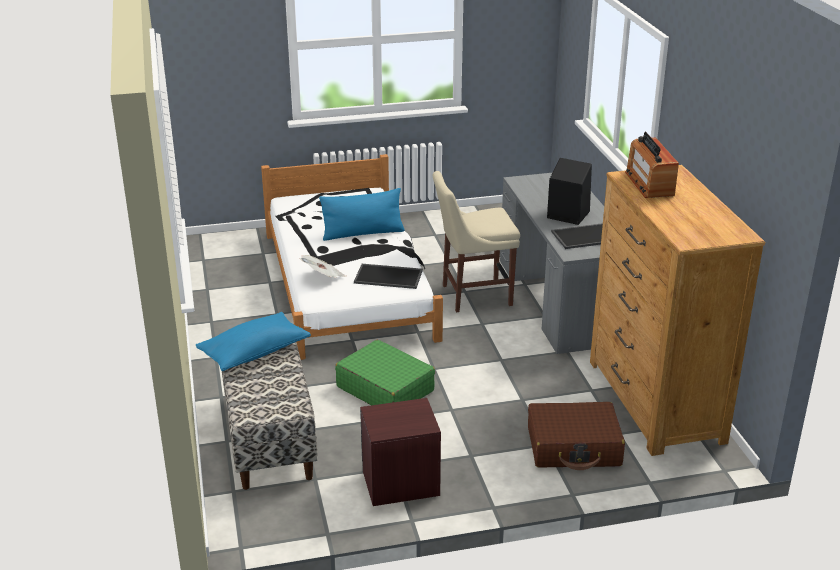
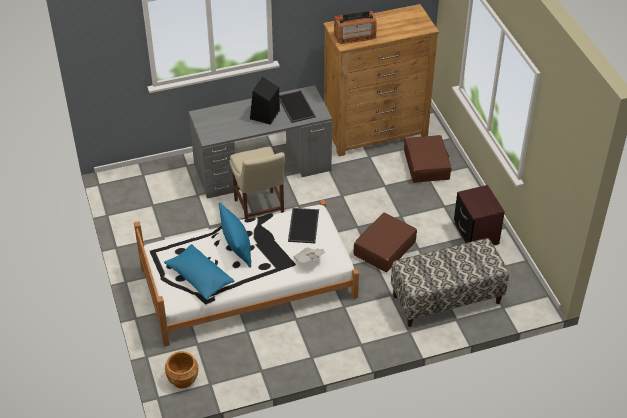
camera: 95 degrees left, 15 degrees up
(217, 245) = (182, 379): none -> brown planter
(254, 353) = (428, 274): blue pillow -> blue pillow (199, 278)
(385, 388) = (384, 248): green suitcase -> brown suitcase

